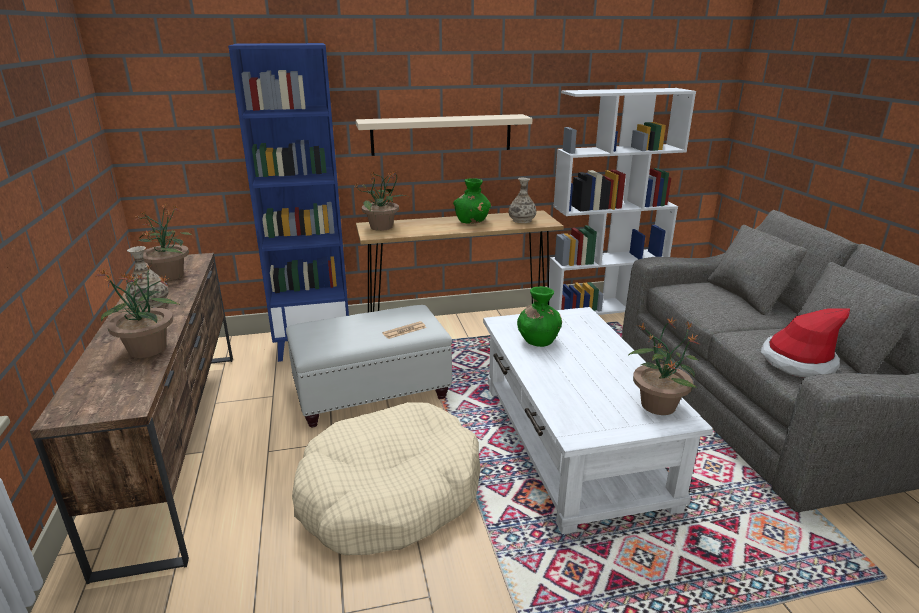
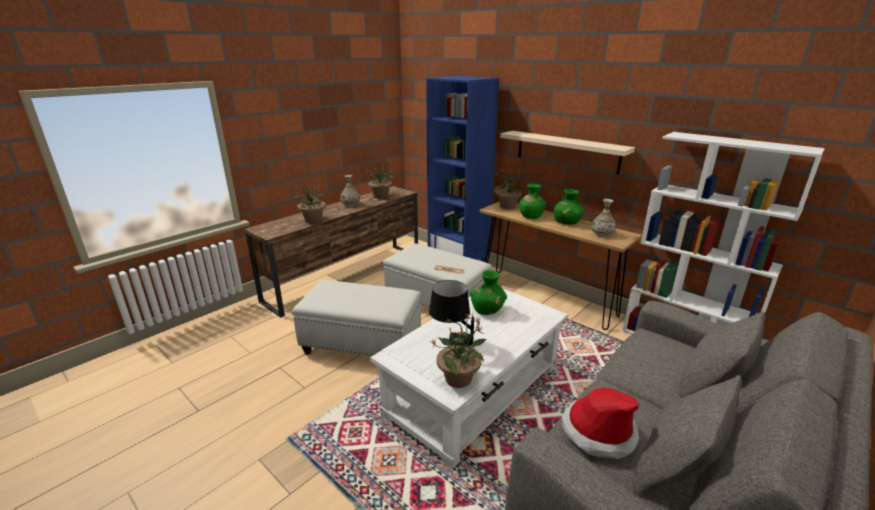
camera: 55 degrees right, 0 degrees up
(389, 494) = (363, 345): beige dog bed -> white ottoman
(429, 228) = (530, 216): none -> green vase
(584, 384) = (451, 342): none -> black table lamp

